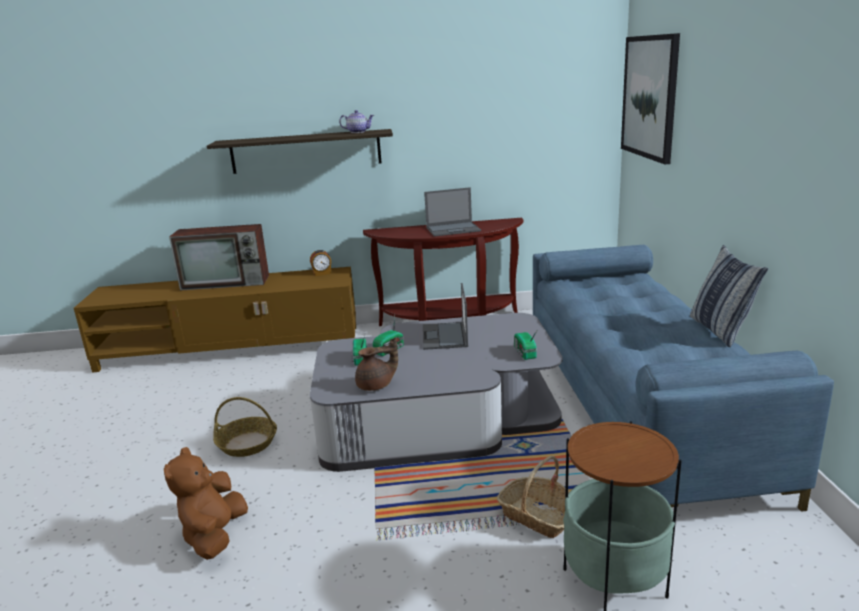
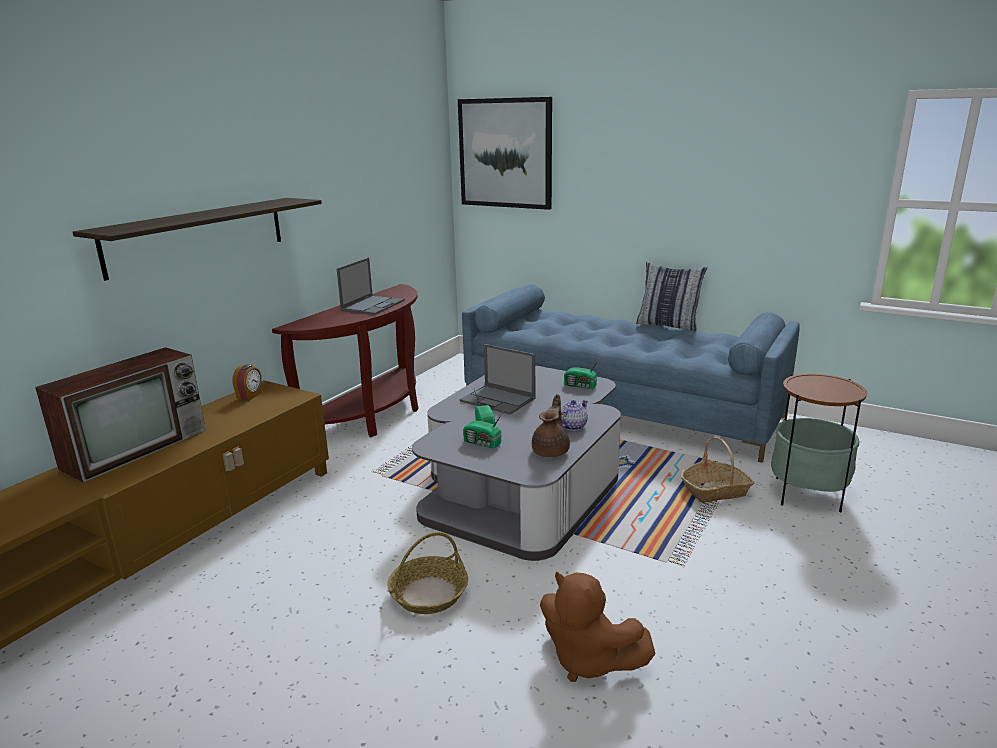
camera: 55 degrees left, 0 degrees up
(358, 132) = (265, 203): teapot -> teapot (572, 426)

